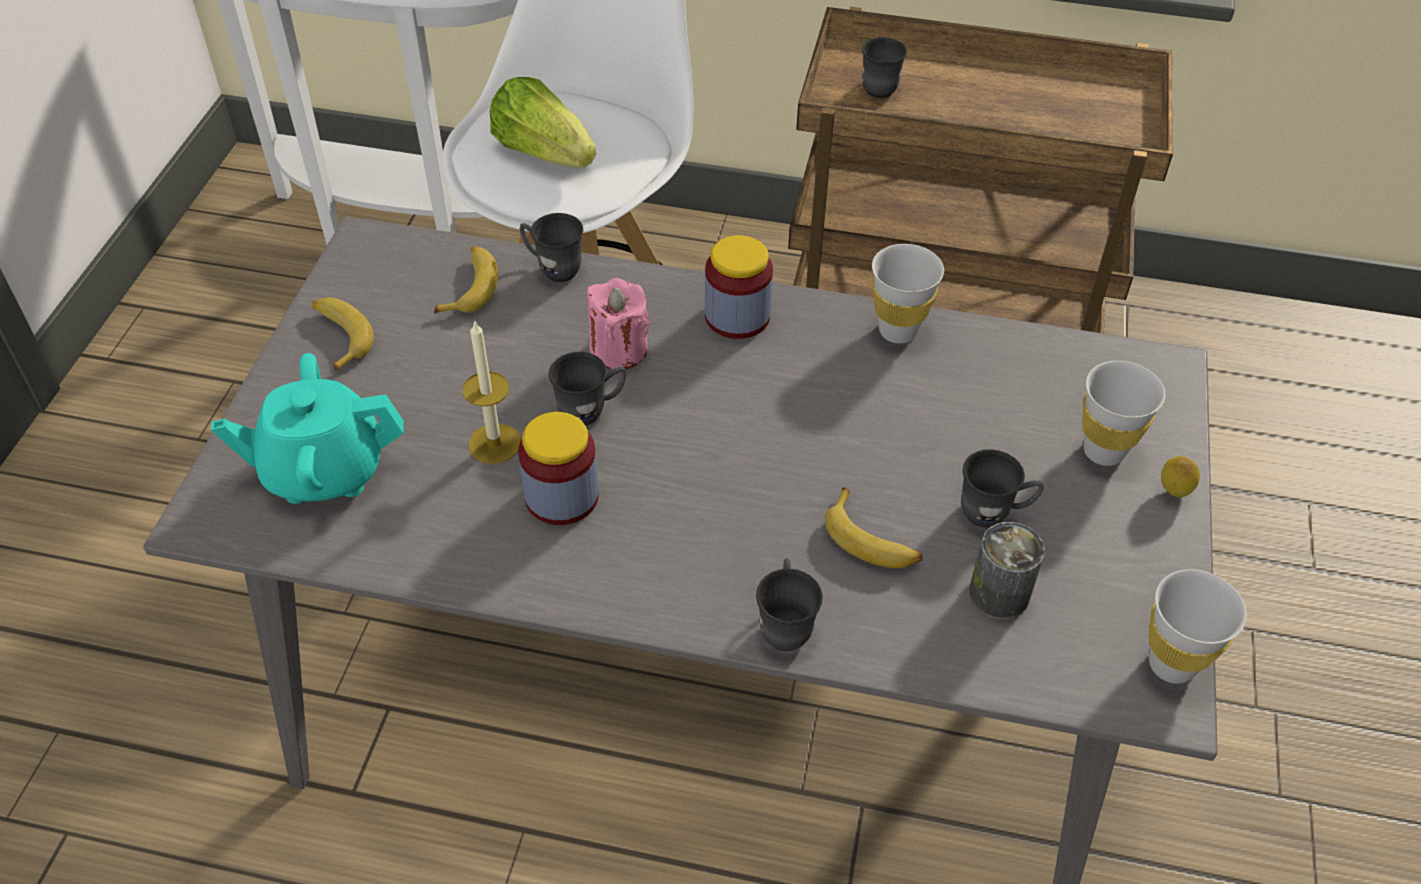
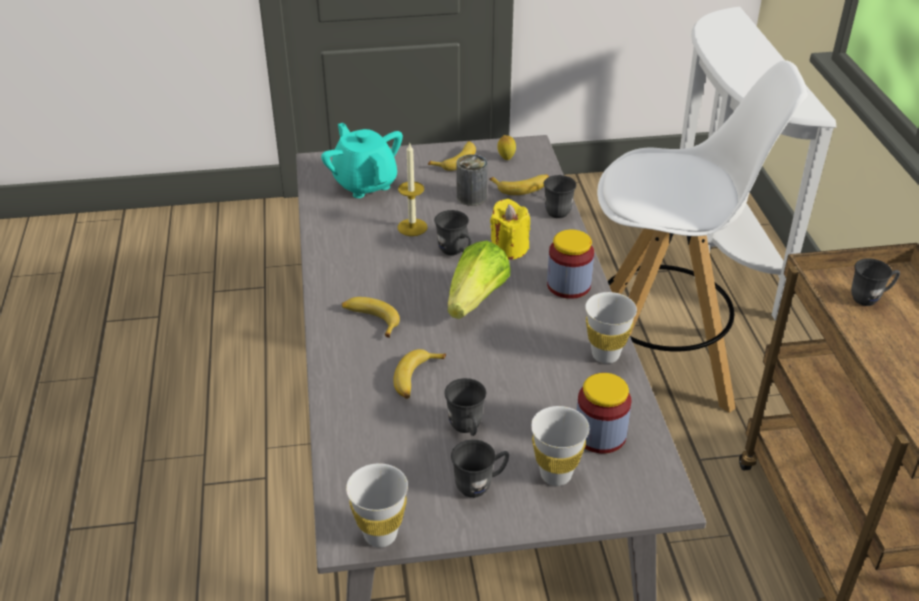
camera: 70 degrees right, 10 degrees down
(544, 152) = (658, 180): lettuce -> lettuce (476, 300)
(562, 497) = (387, 258): jar -> jar (600, 435)
(618, 349) = (509, 249): pink candle -> yellow candle
(710, 560) = (370, 320): none -> banana
(785, 624) = (338, 358): grey mug -> grey mug (480, 485)
(999, 594) = (401, 442): can -> can (471, 197)
(1173, 493) = (536, 518): lemon -> lemon (506, 158)

